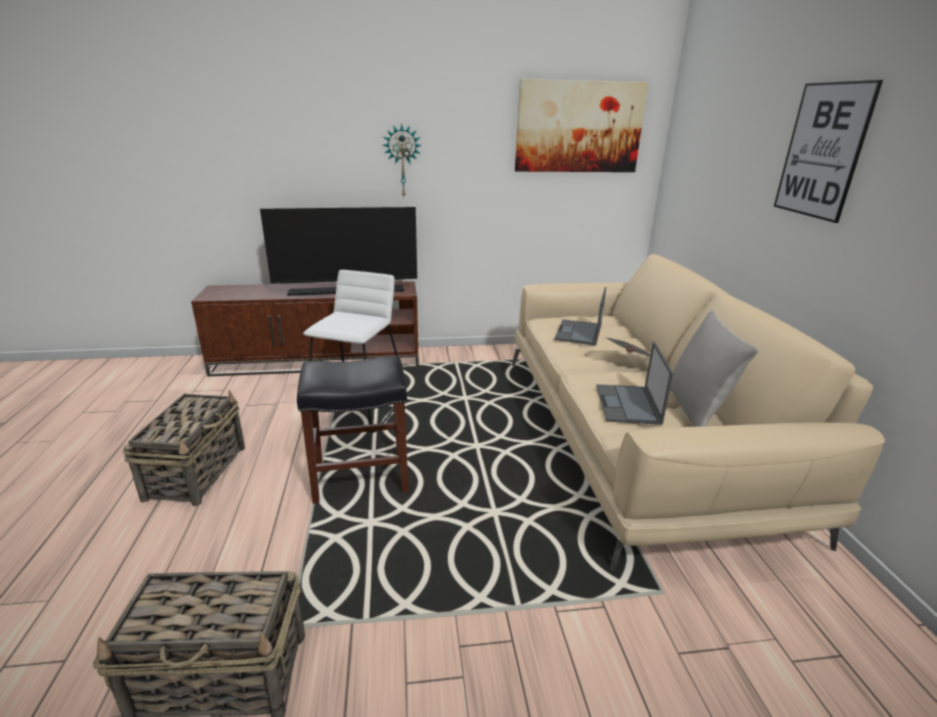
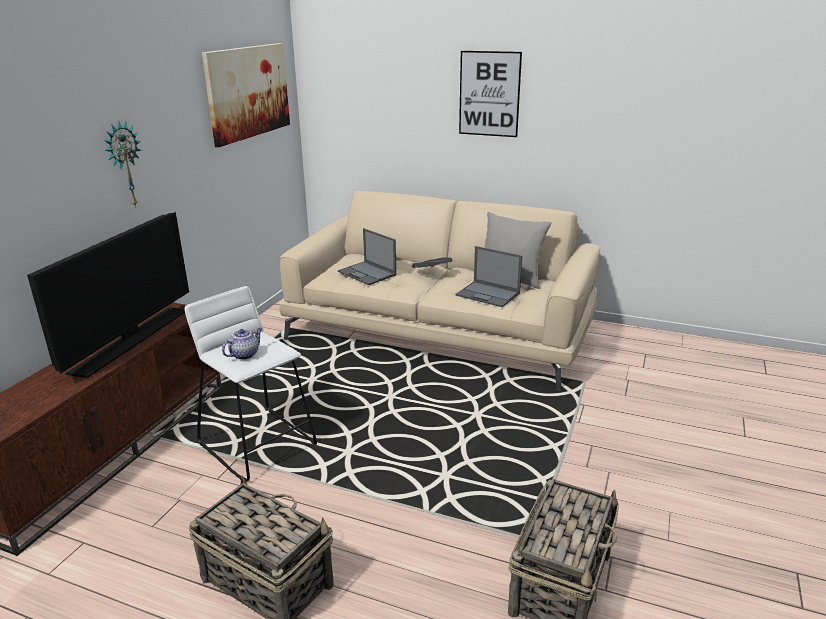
camera: 60 degrees left, 0 degrees up
(339, 322) = (245, 354): none -> teapot
(362, 476) = (378, 467): black stool -> none

